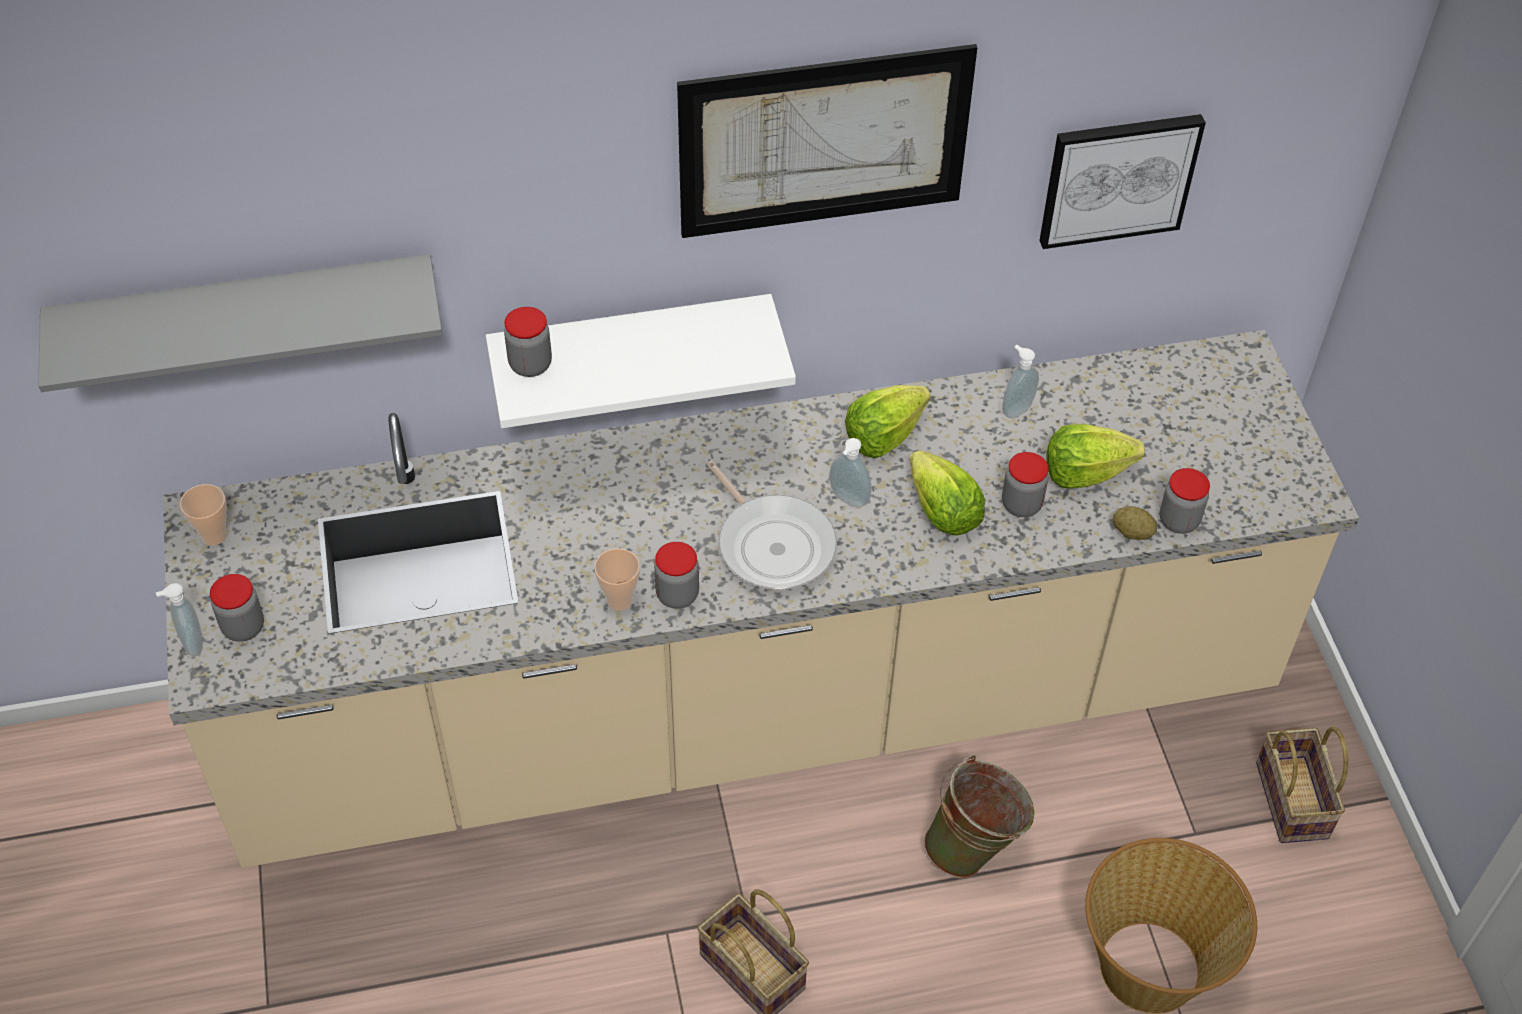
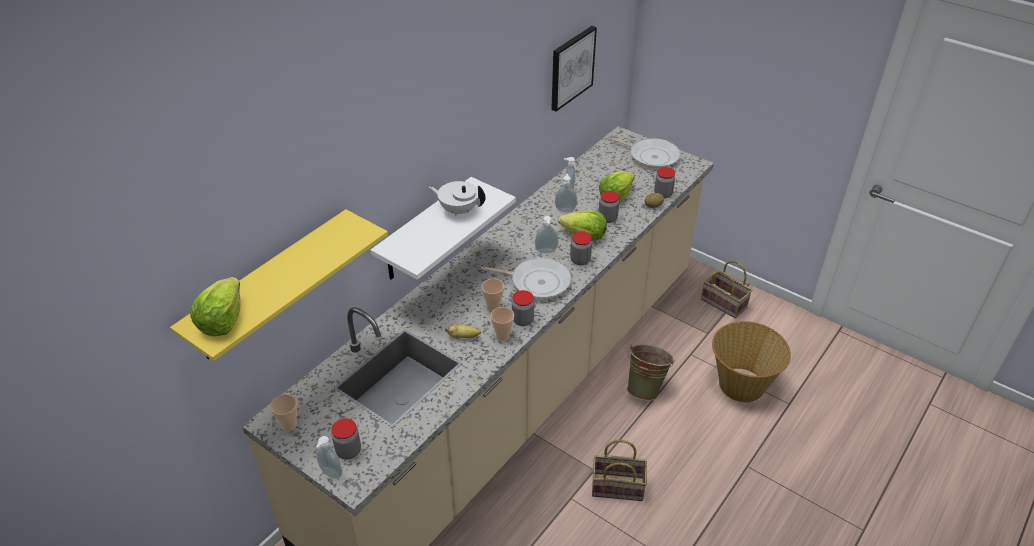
camera: 40 degrees left, 10 degrees down
(248, 317) = (270, 286): grey shelf -> yellow shelf
(530, 364) = (404, 249): jar -> jar (580, 260)
(565, 562) = (463, 336): none -> banana
(659, 542) = (493, 307): none -> cup
(681, 345) = (458, 210): none -> white teapot
(824, 142) = (483, 82): picture -> none
(883, 436) = (533, 224): lettuce -> lettuce (223, 321)
(968, 442) = (565, 209): none -> soap dispenser
(1252, 430) = (651, 156): none -> frying pan

